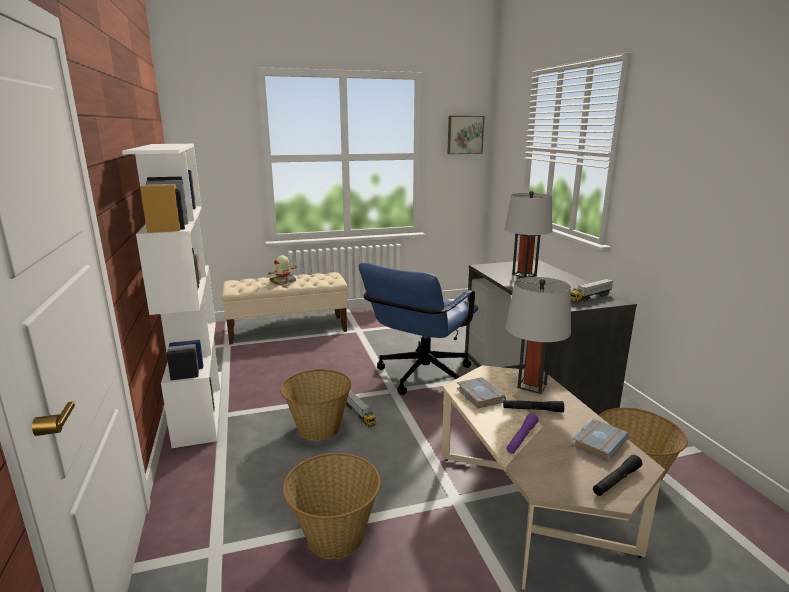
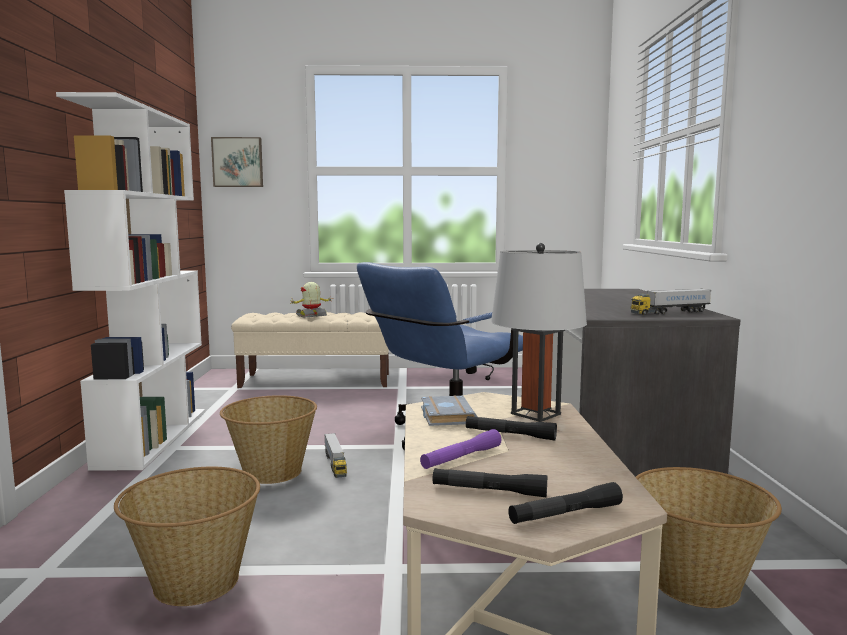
camera: 15 degrees right, 10 degrees down
(464, 135) = (567, 144): picture -> picture (238, 162)
(524, 275) = (597, 296): grey table lamp -> none
(561, 467) = (489, 491): none -> black flashlight
(598, 442) = (579, 473): grey book -> none

